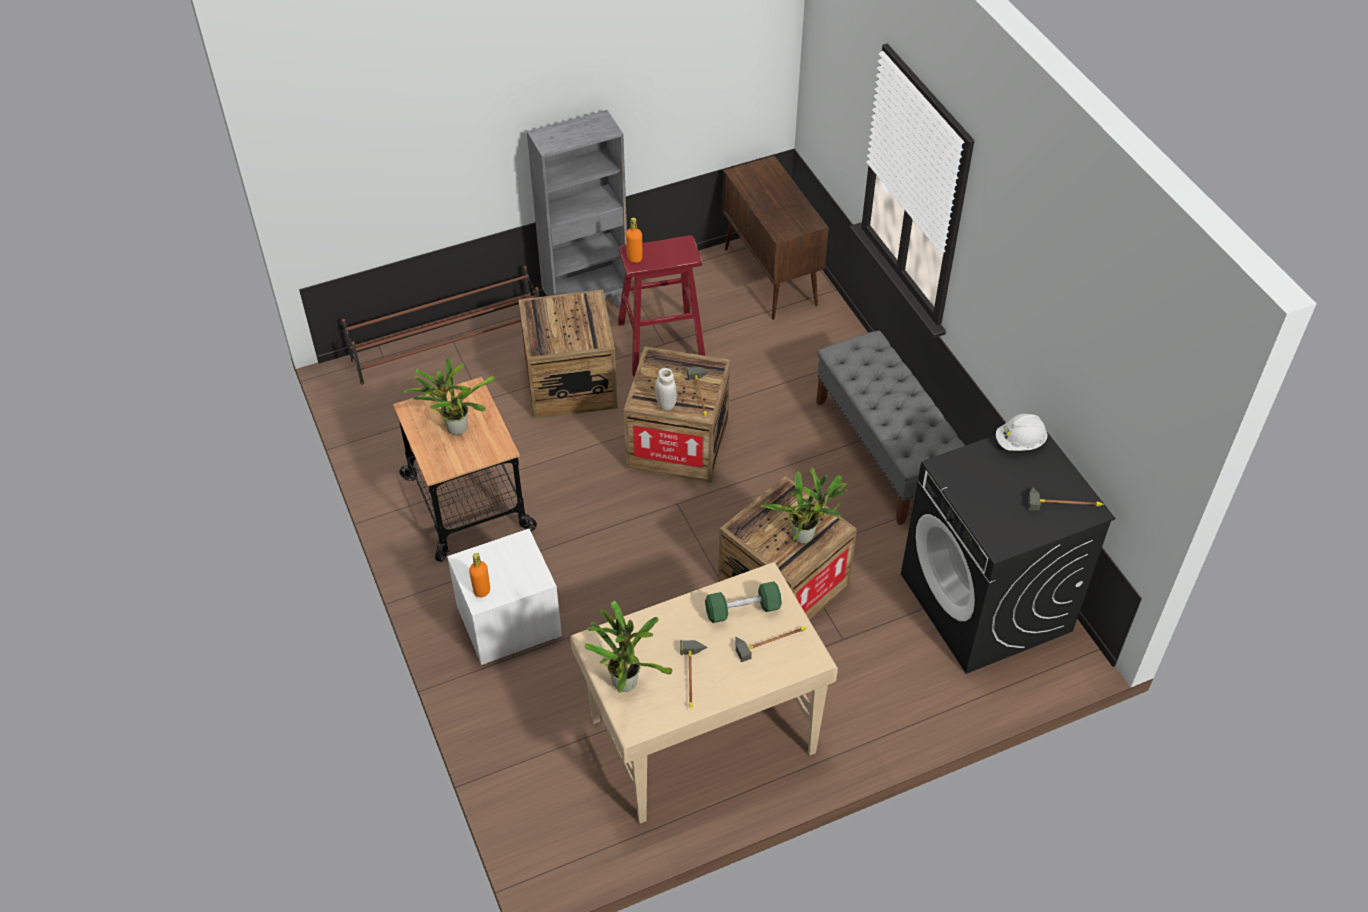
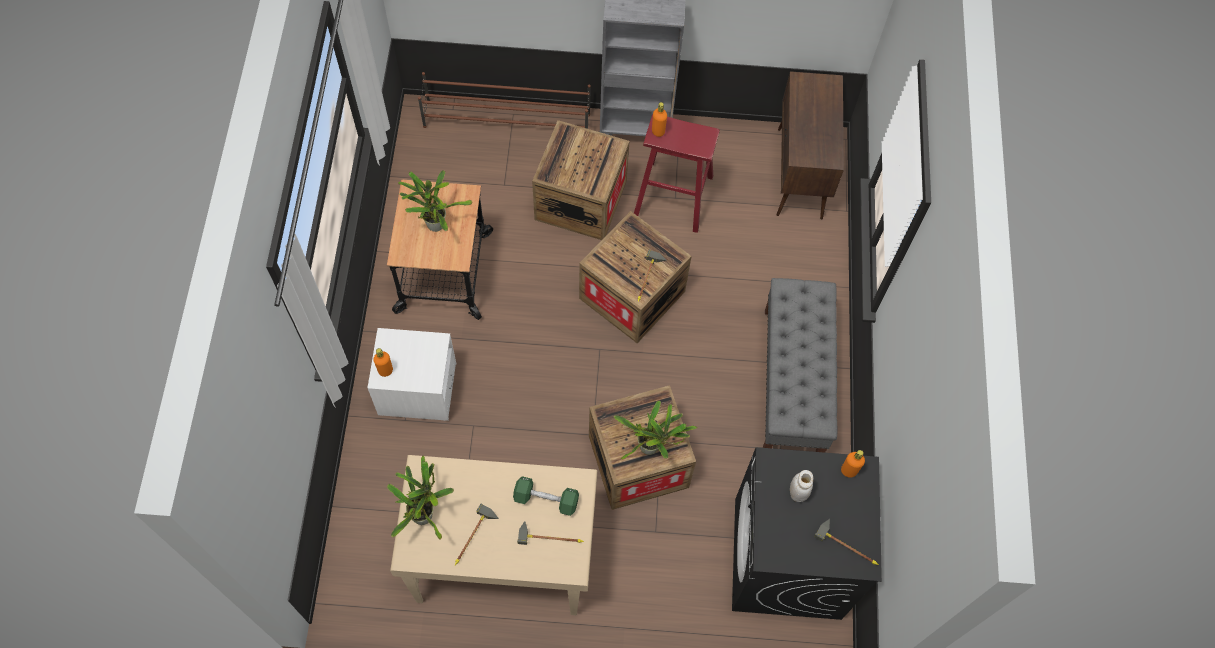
camera: 25 degrees right, 15 degrees up
(666, 404) = (615, 273): white jar -> white jar (798, 492)
(1020, 442) = (848, 470): white hard hat -> orange bottle

